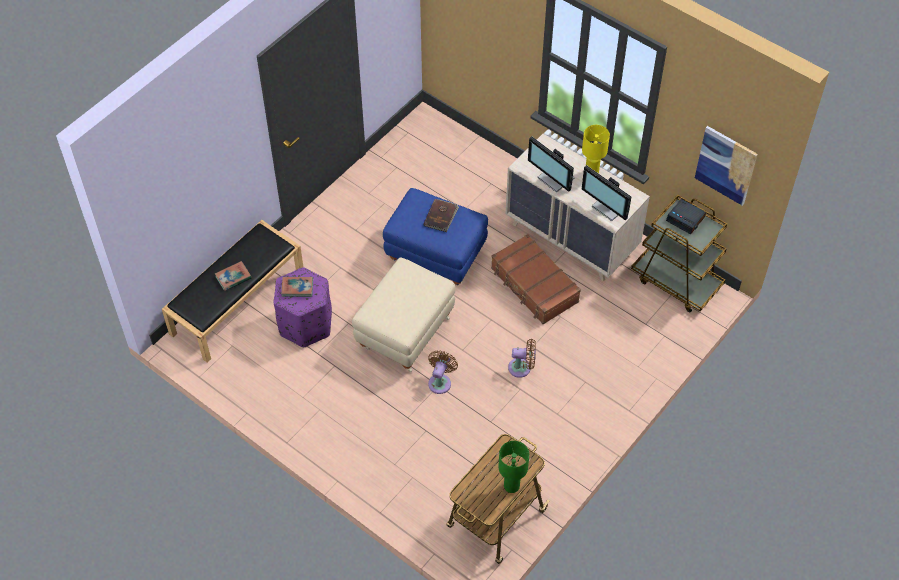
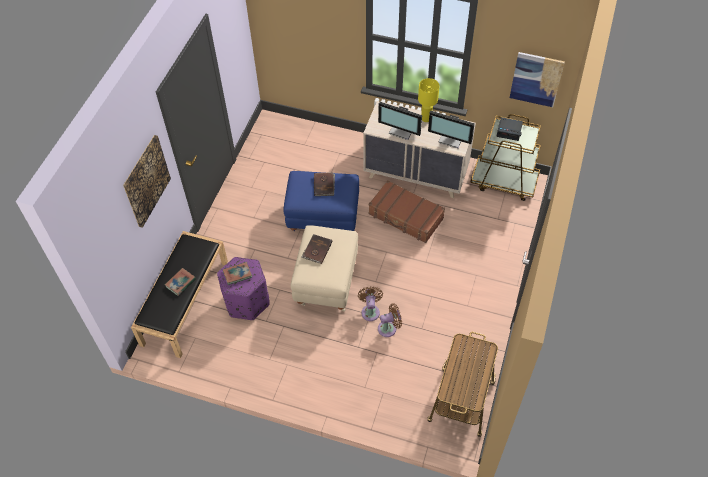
camera: 20 degrees left, 0 degrees up
(221, 151) = (146, 181): none -> picture
(398, 289) = (317, 250): none -> brown book
(512, 485) = (482, 372): green table lamp -> none
(522, 368) = (425, 280): brown fan -> brown fan (389, 328)

